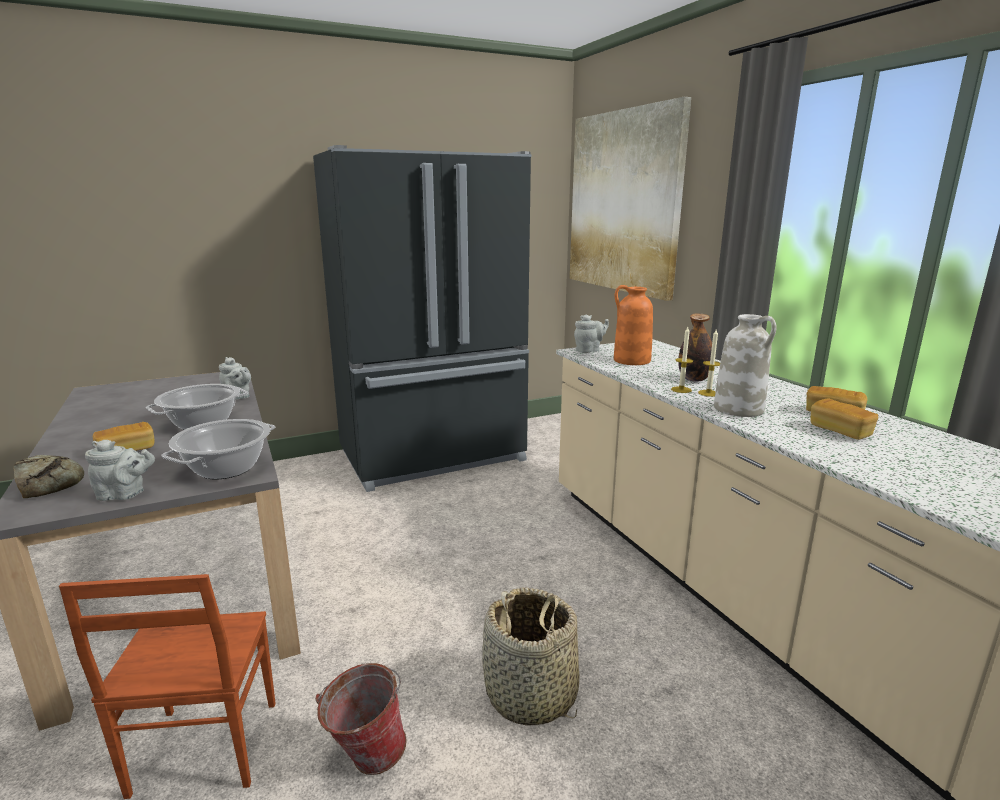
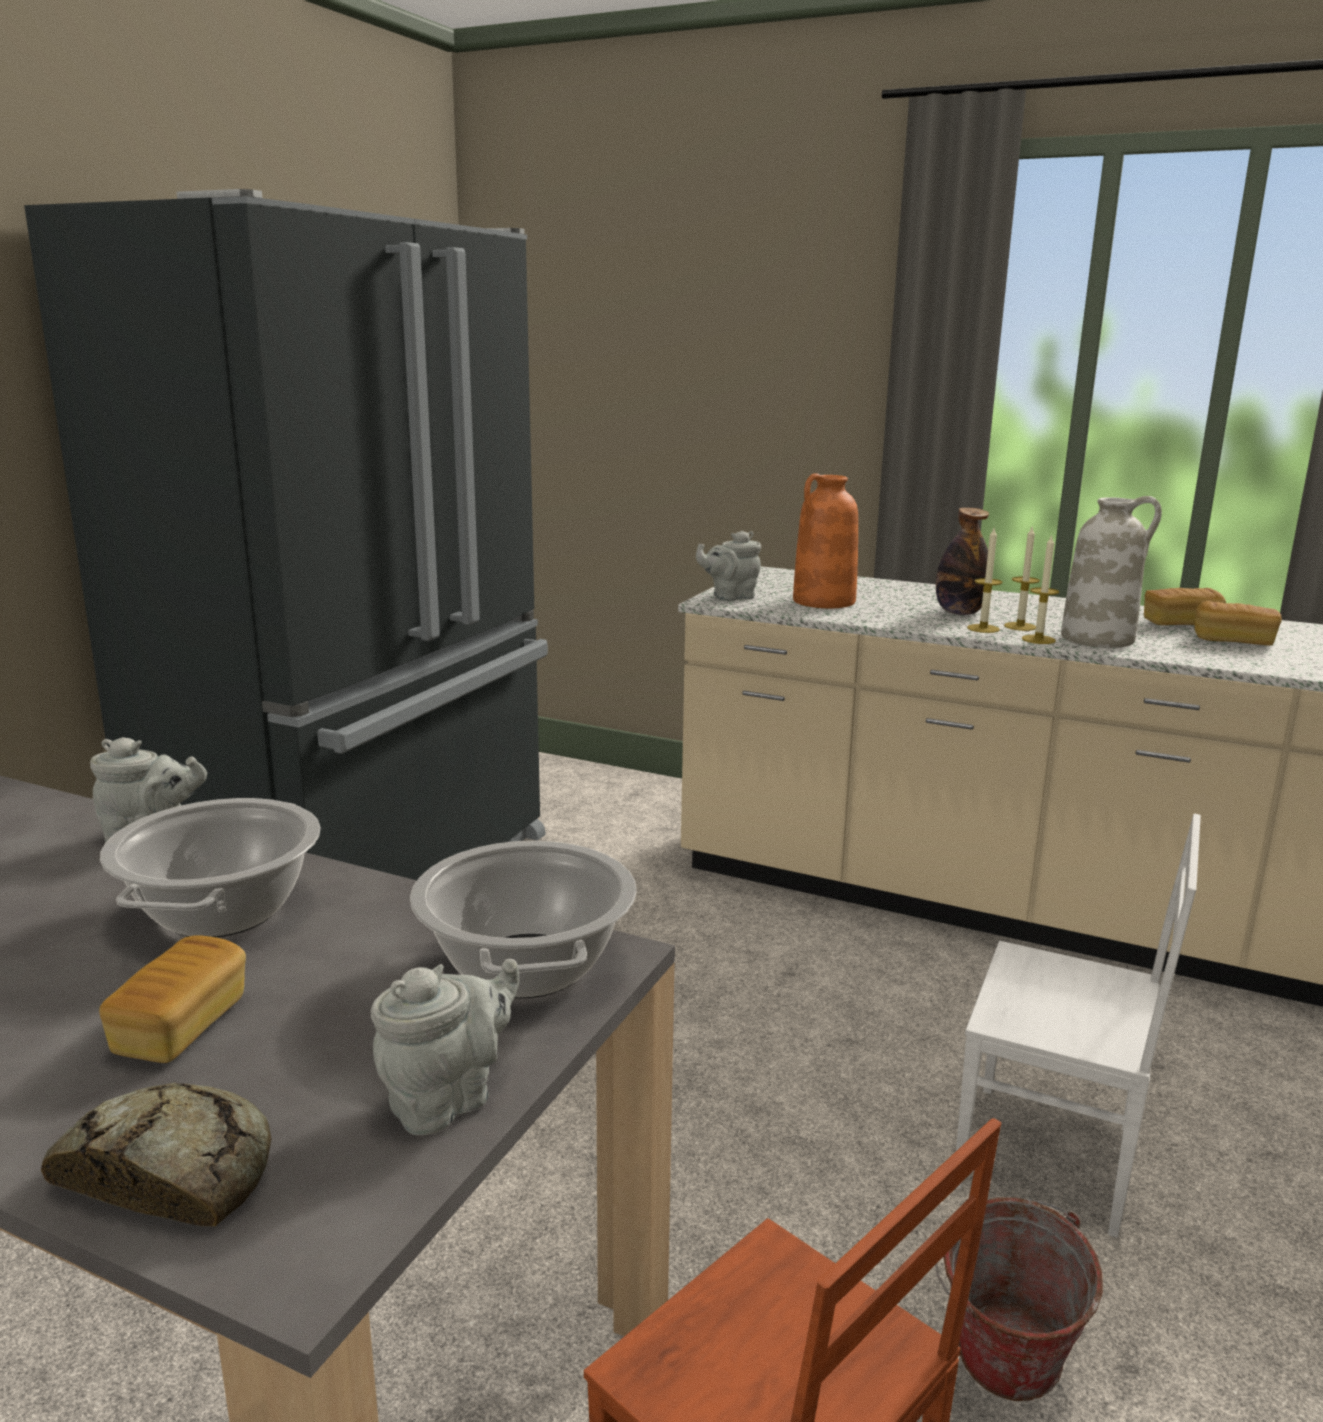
camera: 40 degrees left, 0 degrees up
(531, 695) = (1049, 1159): basket -> white chair
(589, 350) = (730, 597): grey teapot -> grey teapot turned 135 degrees counterclockwise
(623, 202) = (624, 331): picture -> none
(697, 401) = (1038, 639): none -> candle

